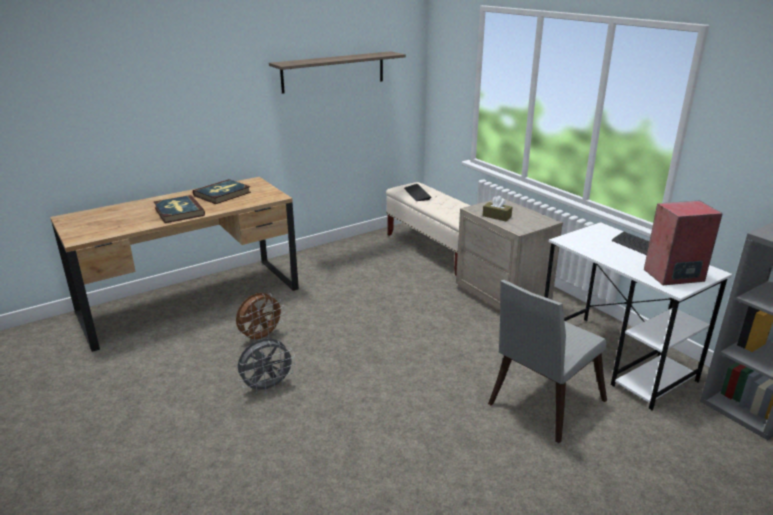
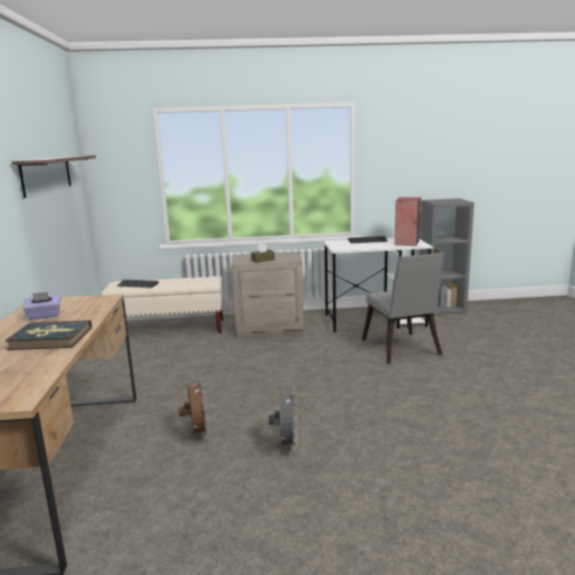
camera: 60 degrees left, 10 degrees down
(222, 194) = (44, 316): book -> purple tissue box

